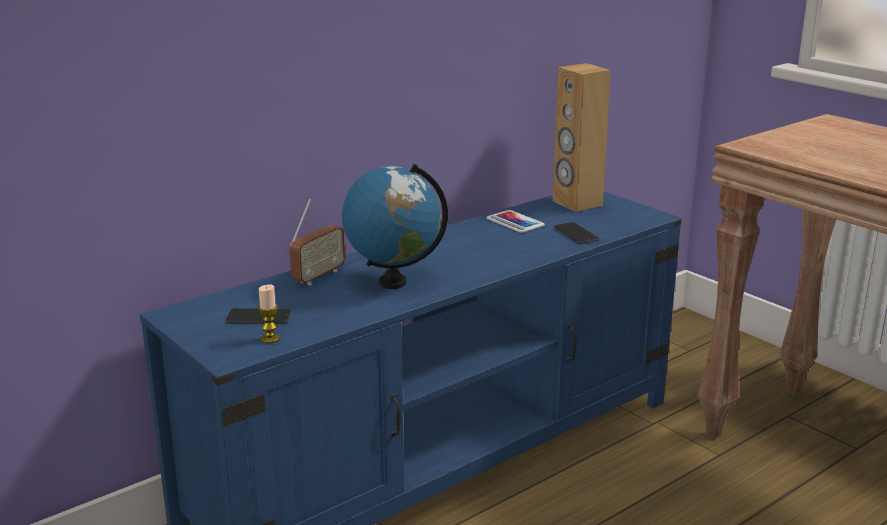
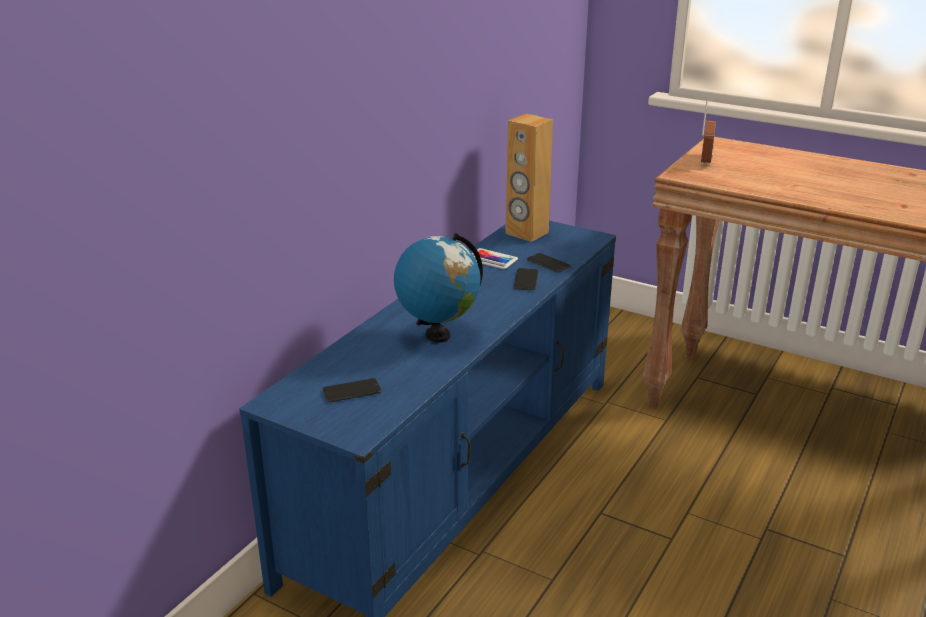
camera: 20 degrees left, 5 degrees up
(270, 338) = (379, 410): candle -> none
(318, 276) = (370, 341): radio -> radio (705, 159)
(536, 246) = (526, 280): none -> phone

